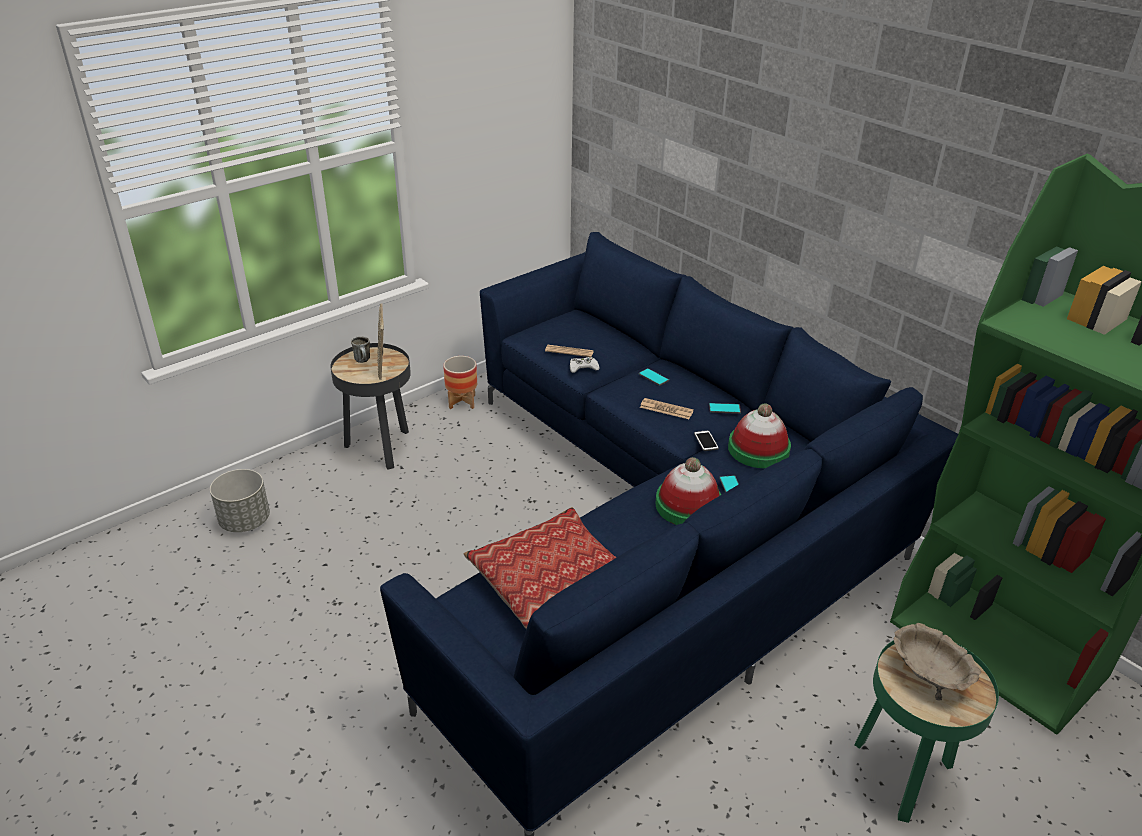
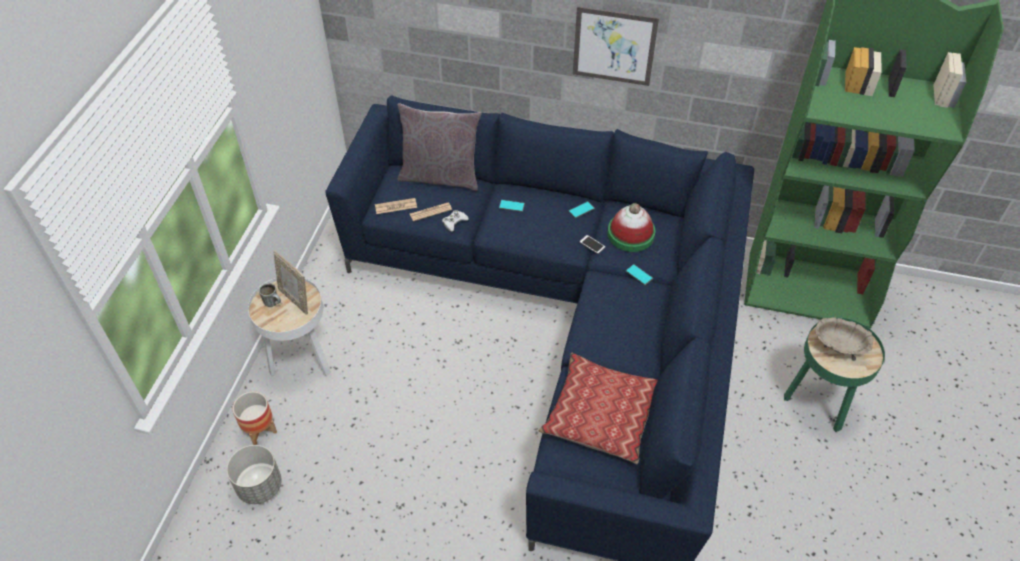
camera: 35 degrees left, 15 degrees up
(381, 448) = (302, 359): black side table -> white side table
(462, 402) = (325, 282): planter -> planter (260, 430)
(609, 330) = (440, 176): none -> grey pillow
(666, 409) = (545, 231): newspaper -> newspaper (396, 206)
(688, 505) = (628, 305): hat -> none
(823, 221) = (614, 46): none -> picture

